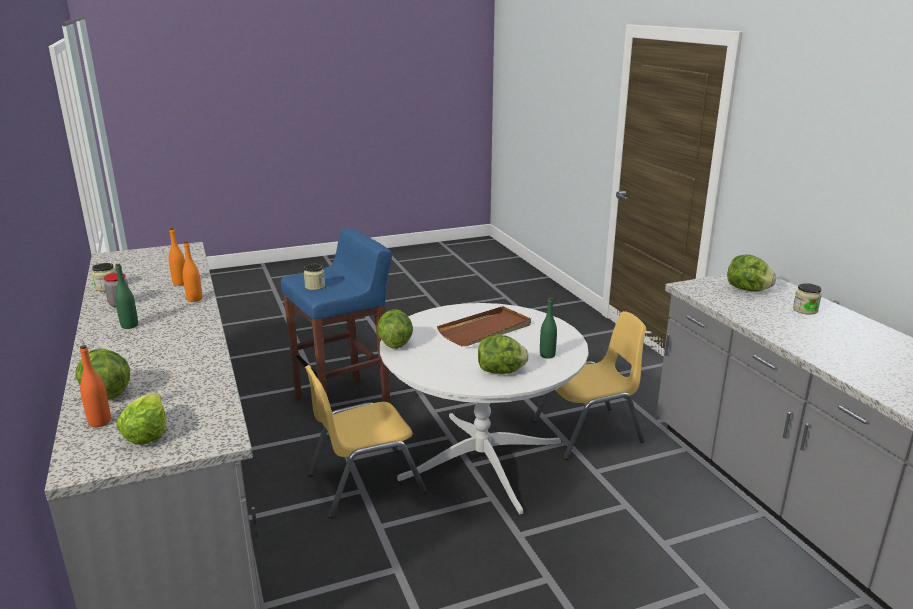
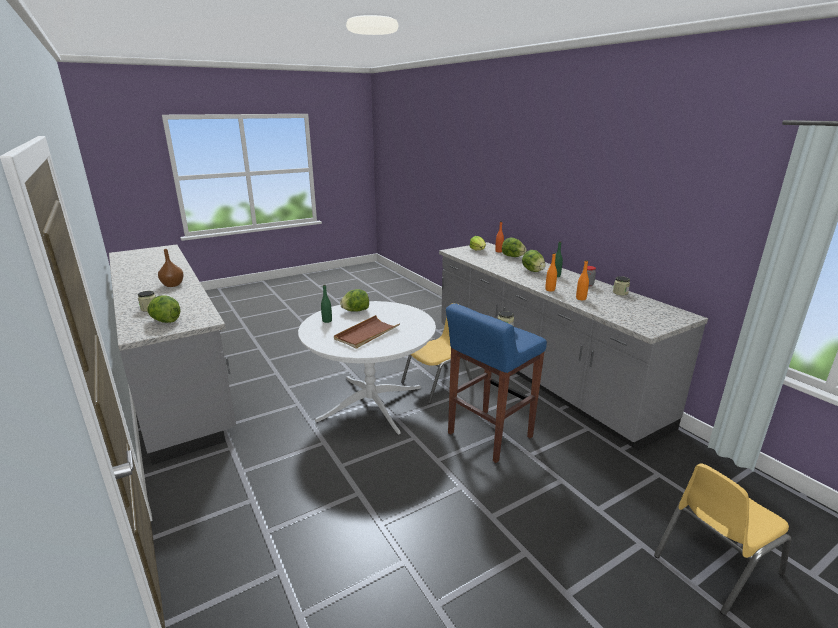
camera: 170 degrees right, 0 degrees up
(394, 343) = (424, 320): lettuce -> lettuce (533, 271)
(588, 432) = (291, 431): yellow chair -> yellow chair (715, 564)
(853, 358) = (172, 285): none -> brown vase

